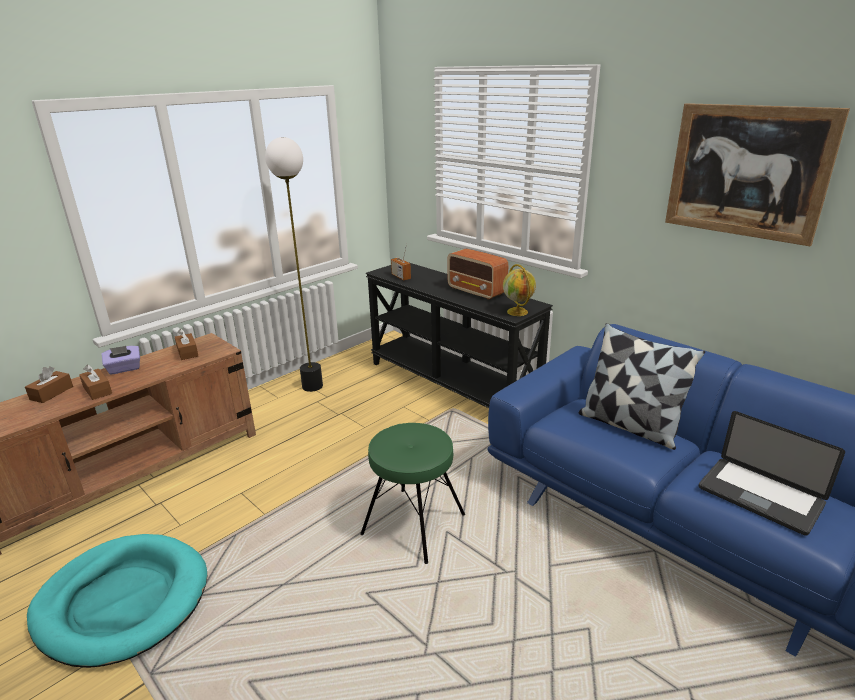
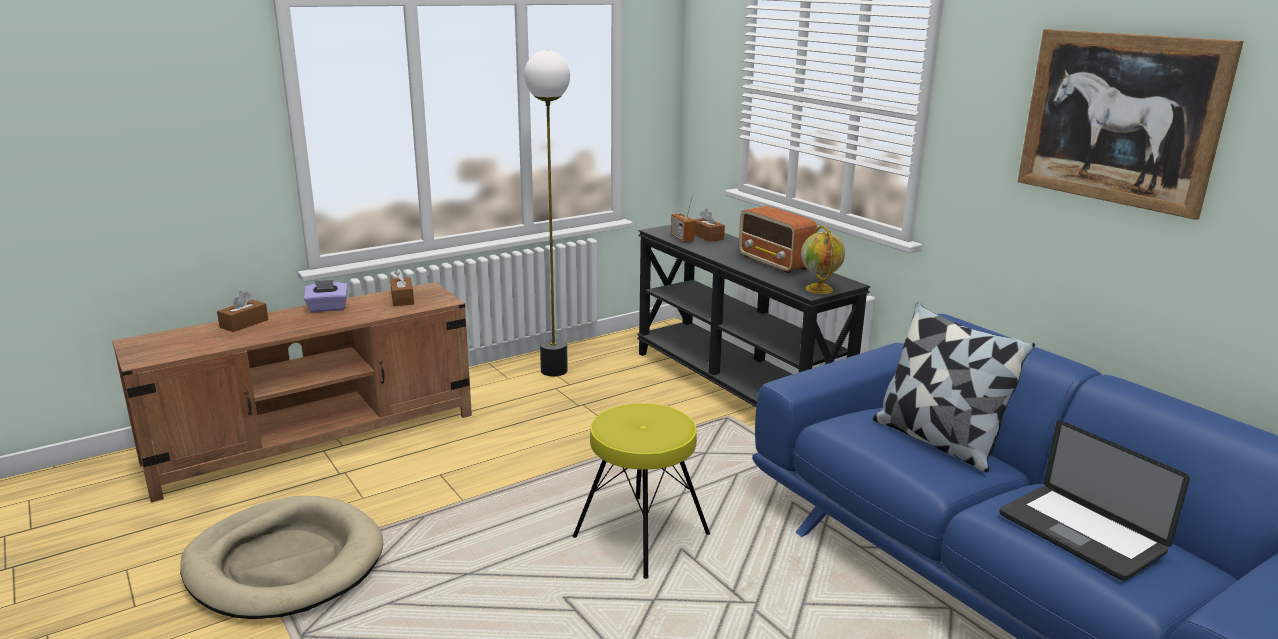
camera: 10 degrees right, 5 degrees down
(97, 390) = (294, 326): brown tissue box -> brown tissue box (707, 236)
(123, 601) = (285, 563): turquoise dog bed -> beige dog bed
(414, 524) = (642, 536): green stool -> yellow stool

